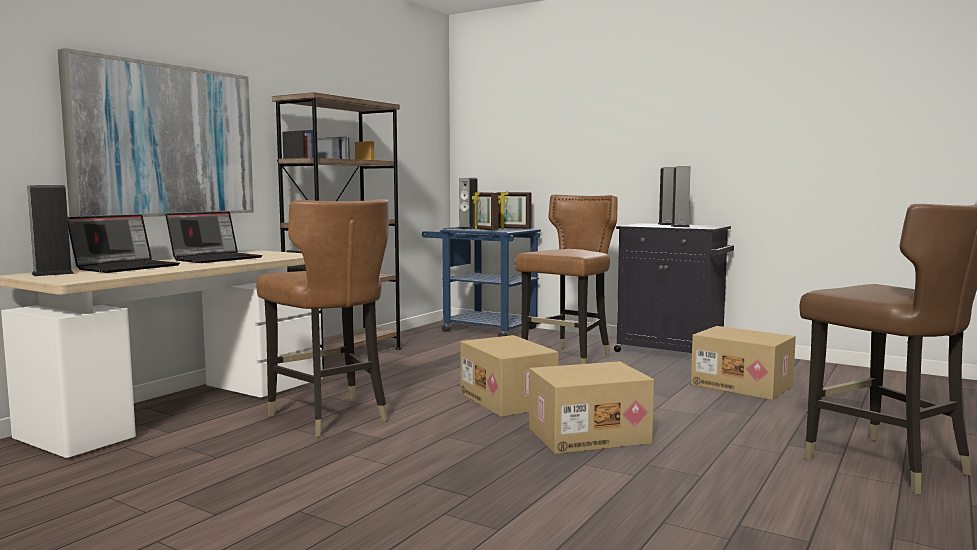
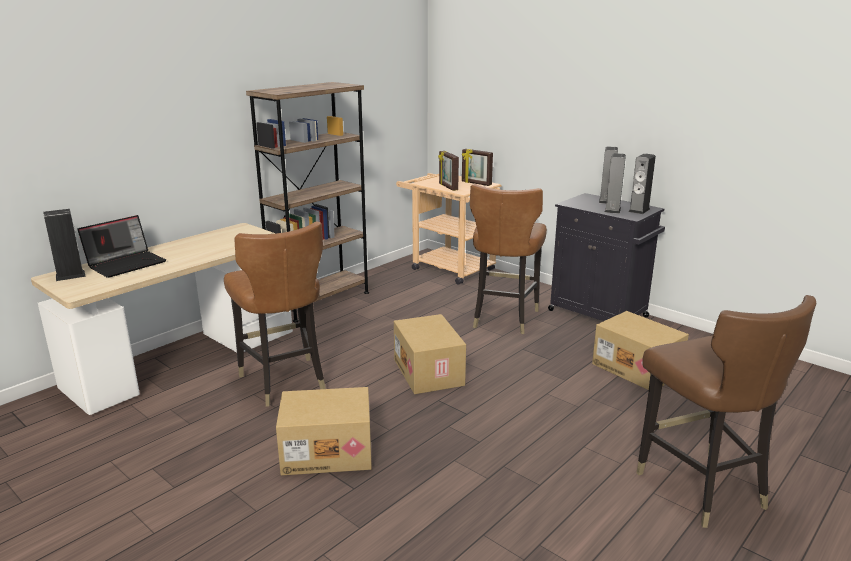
camera: 10 degrees right, 15 degrees up
(163, 141) = (152, 148): picture -> none
(216, 259) = (200, 245): laptop -> none
(468, 228) = (437, 180): speaker -> speaker (639, 210)
(482, 329) = (447, 267): blue cart -> beige cart
(568, 359) = (503, 318): brown chair -> brown chair turned 150 degrees clockwise
(589, 435) = (474, 425): cardboard box -> cardboard box (328, 451)

